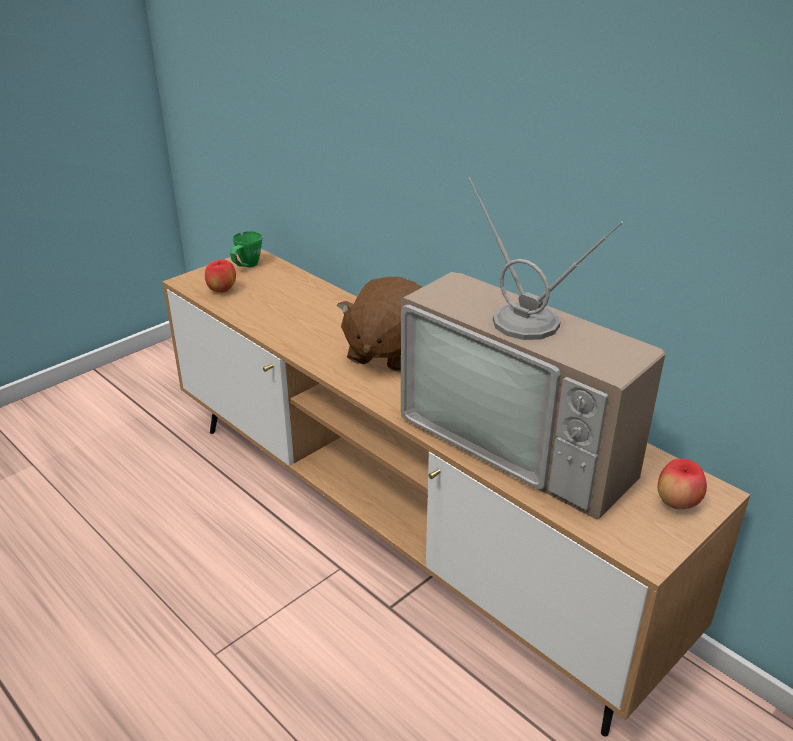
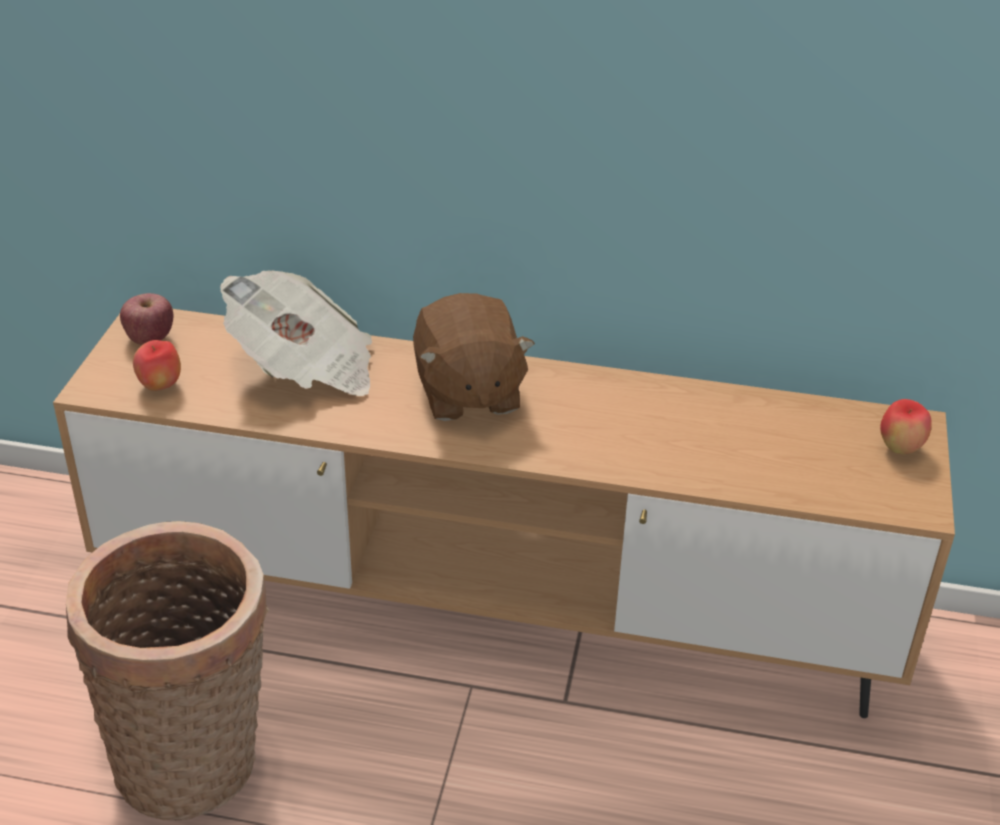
camera: 35 degrees left, 5 degrees up
(151, 534) = (196, 762): none -> basket
(246, 267) = (150, 338): green mug -> apple
(309, 307) = (305, 368): none -> newspaper
(525, 439) = (713, 439): television -> none

